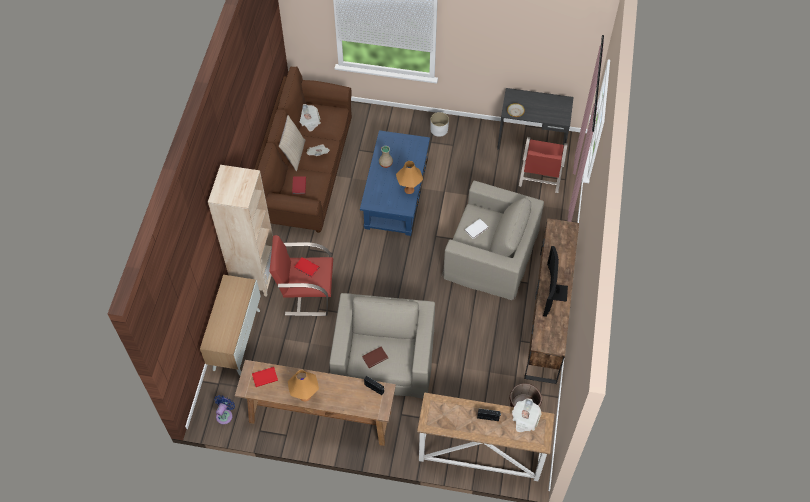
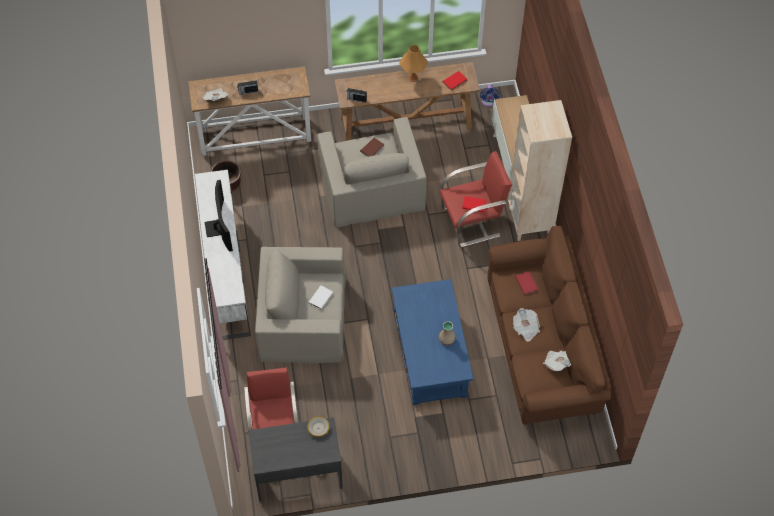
camera: 160 degrees right, 0 degrees up
(294, 154) = (552, 319): beige pillow -> none
(409, 189) = (408, 316): orange table lamp -> none
(439, 129) = (414, 453): white planter -> none
(547, 316) = (226, 271): brown tv stand -> white tv stand

